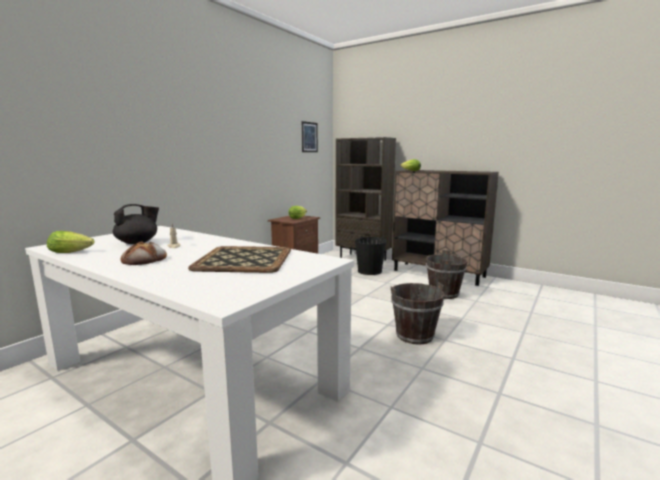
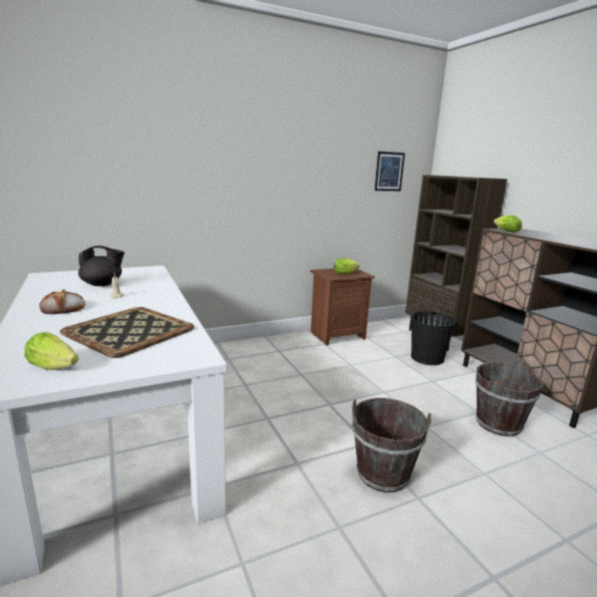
camera: 30 degrees right, 5 degrees up
(73, 252) = (42, 285): lettuce -> lettuce (55, 367)

